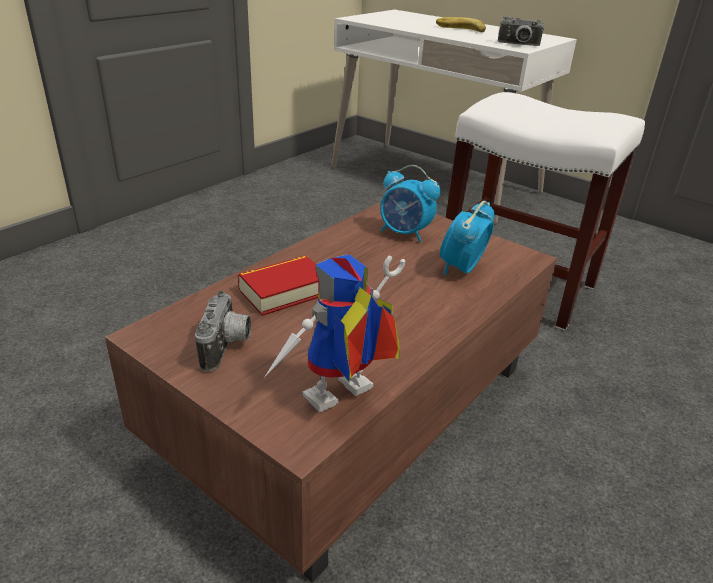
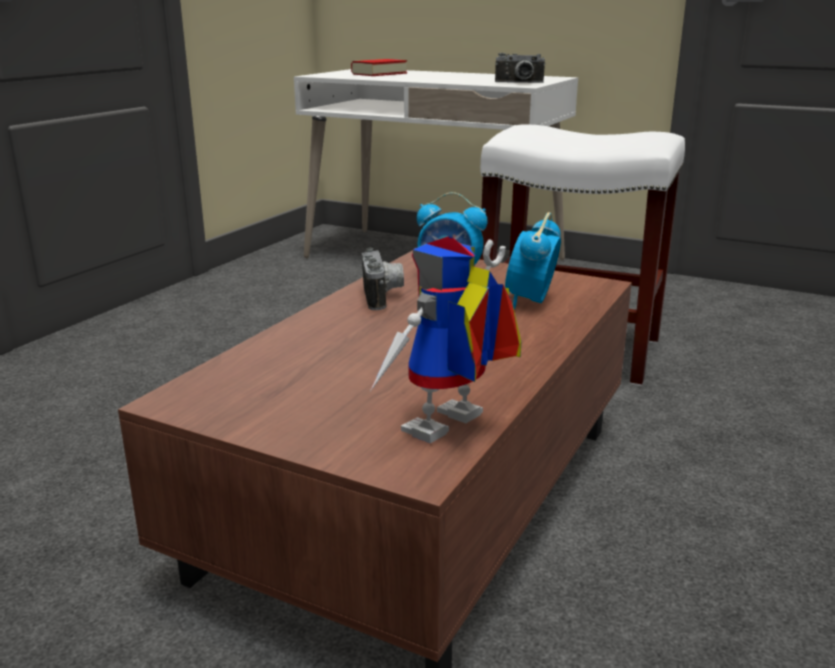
camera: 10 degrees left, 10 degrees down
(228, 347) = (285, 400): camera -> camera (384, 297)
(284, 291) = (330, 342): book -> book (379, 73)
(460, 30) = (446, 77): banana -> none

